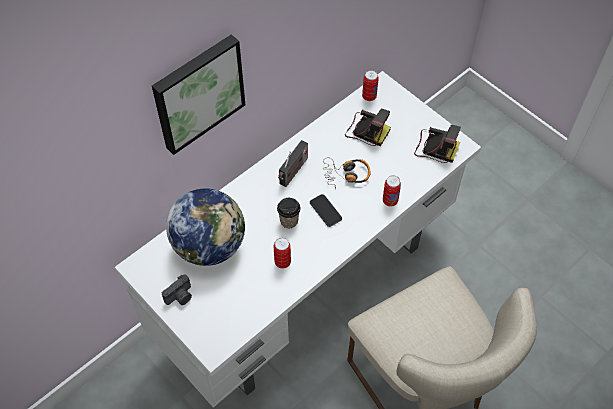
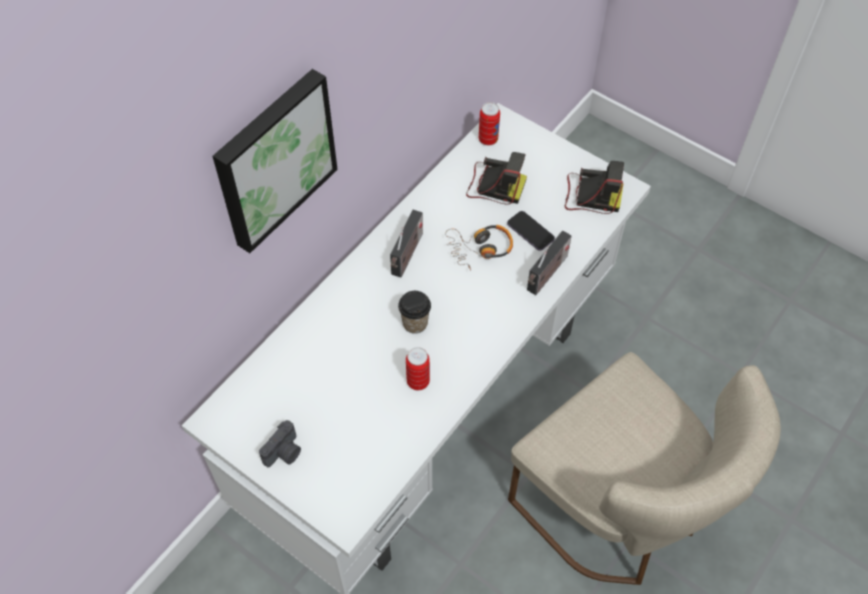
camera: 10 degrees left, 0 degrees up
(210, 245) = (311, 374): globe -> none
(325, 211) = (462, 302): phone -> phone (530, 232)
(390, 201) = (546, 275): can -> radio

